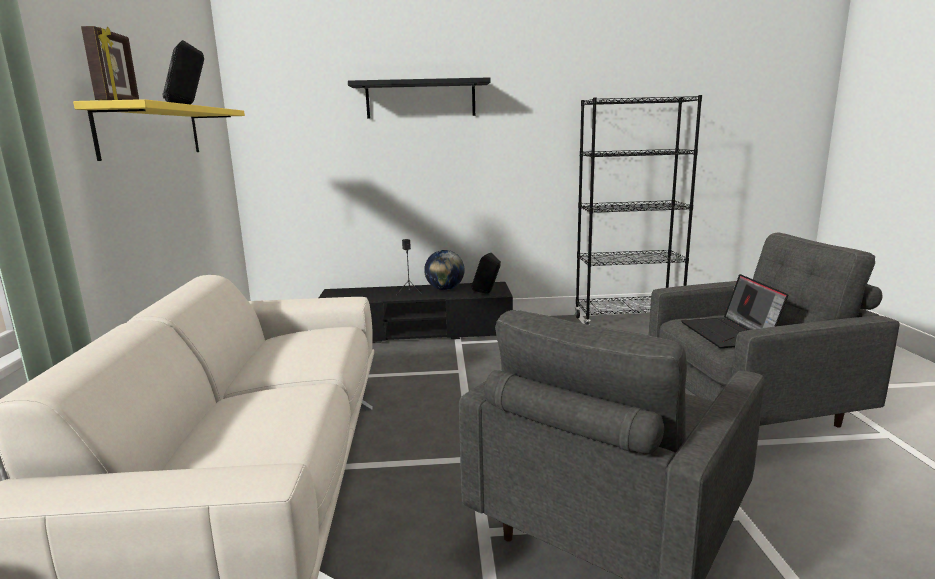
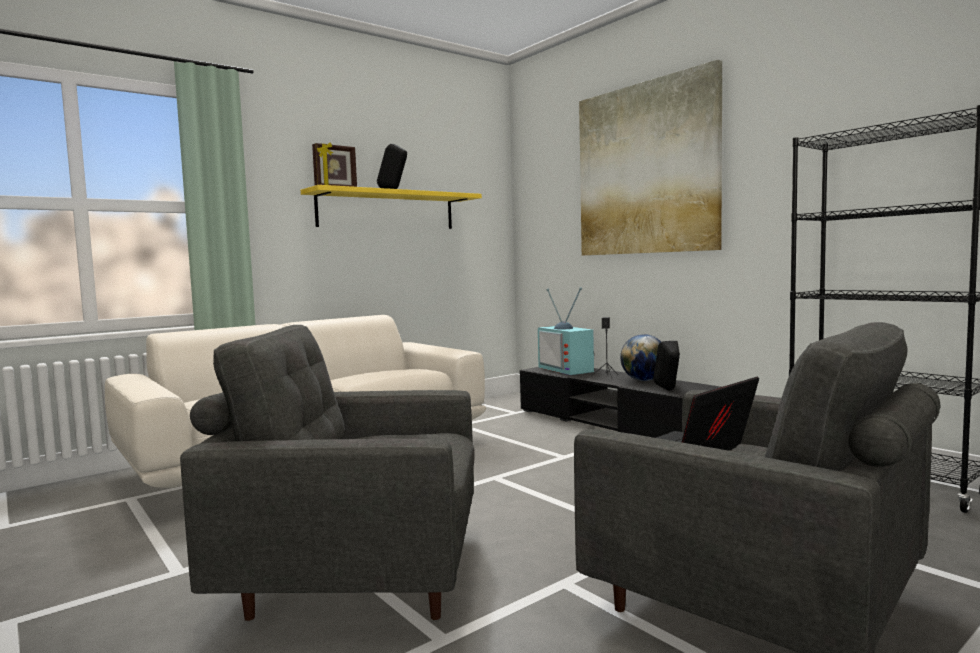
camera: 55 degrees right, 10 degrees down
(356, 293) = (568, 369): none -> television
(420, 99) = (646, 169): black shelf -> picture

